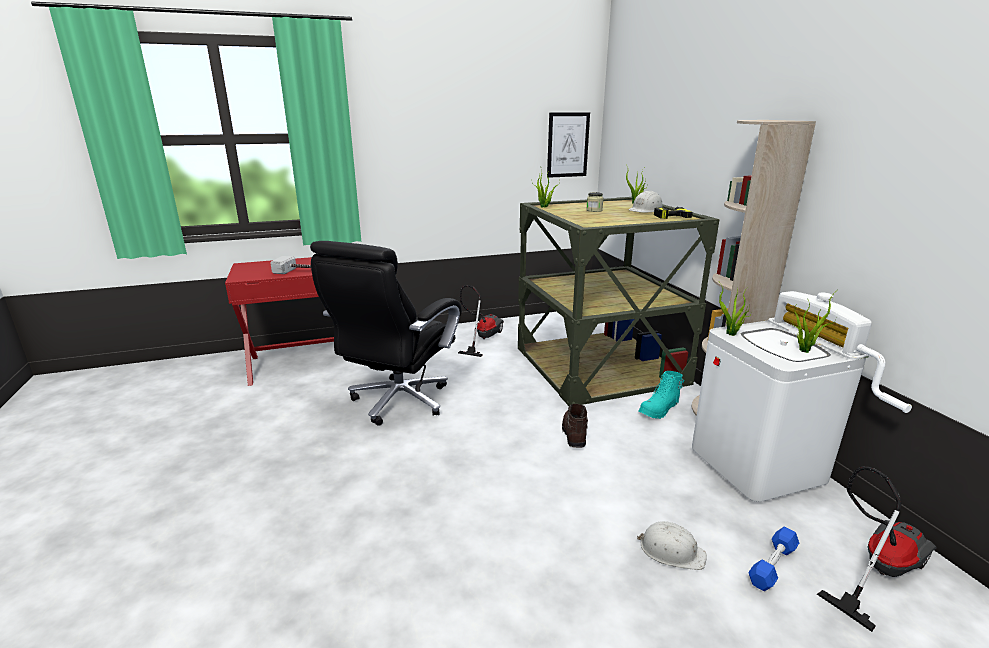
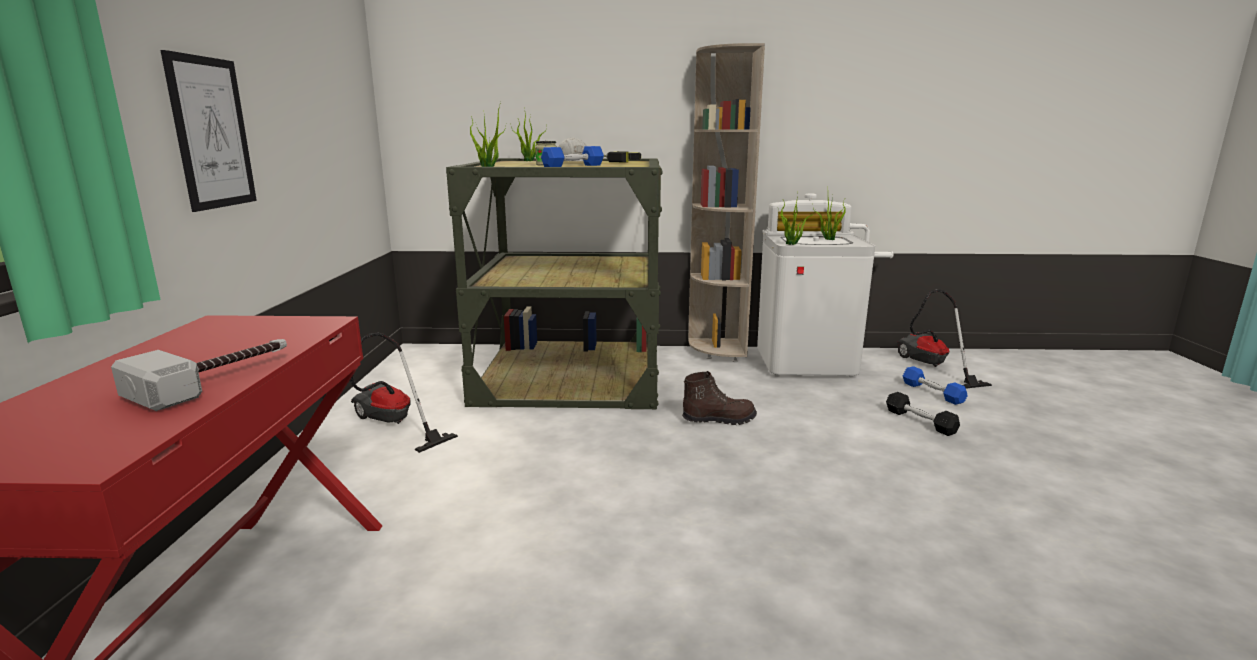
camera: 70 degrees left, 5 degrees down
(397, 404) = (546, 535): black office chair -> none
(568, 145) = (353, 93): picture -> picture (211, 133)
(573, 434) = (718, 419): brown boot -> brown boot turned 150 degrees clockwise
(587, 215) = (573, 166): none -> blue dumbbell
(659, 410) = (693, 371): turquoise boot -> none
(671, 551) = (920, 421): white hard hat -> black dumbbell

